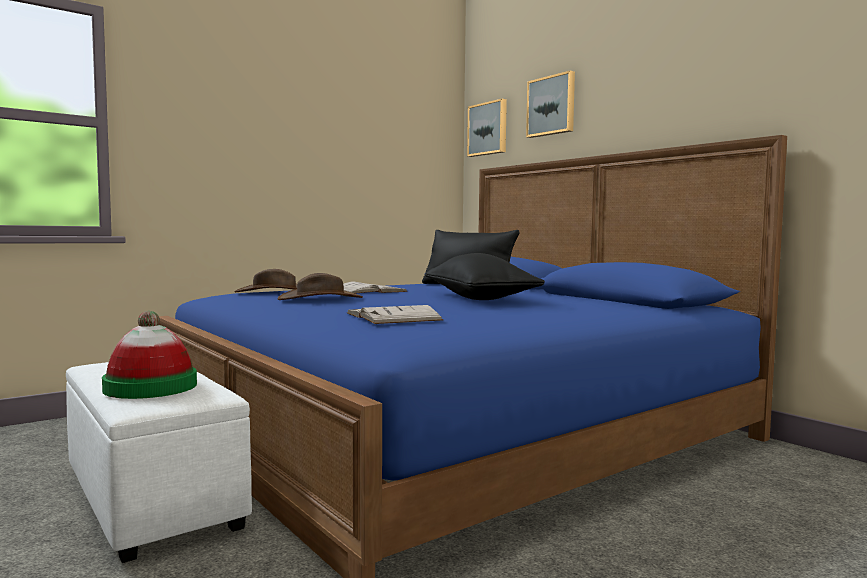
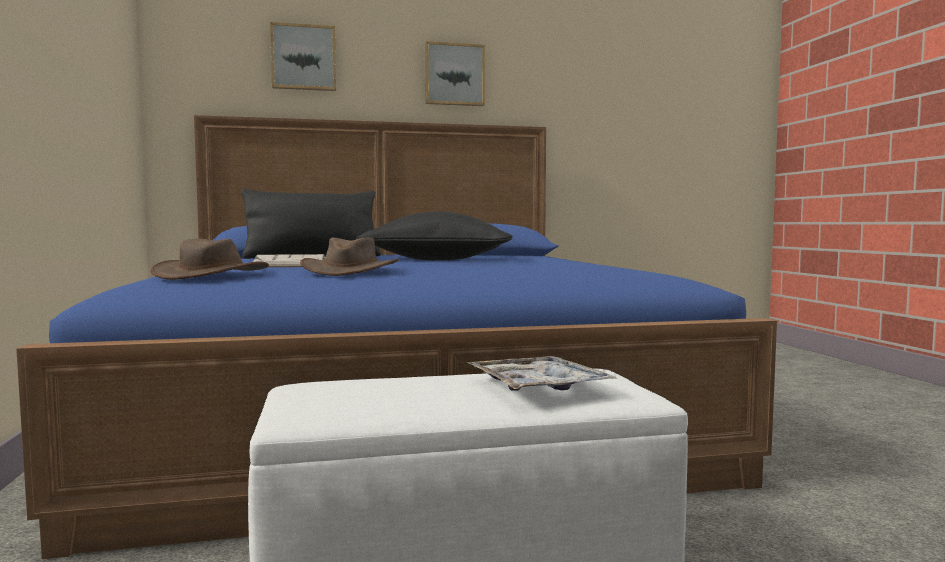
camera: 65 degrees left, 0 degrees up
(150, 387) = (538, 387): hat -> tray
(392, 317) = (550, 270): white book -> none
(488, 129) = (194, 65): picture -> picture (454, 75)

